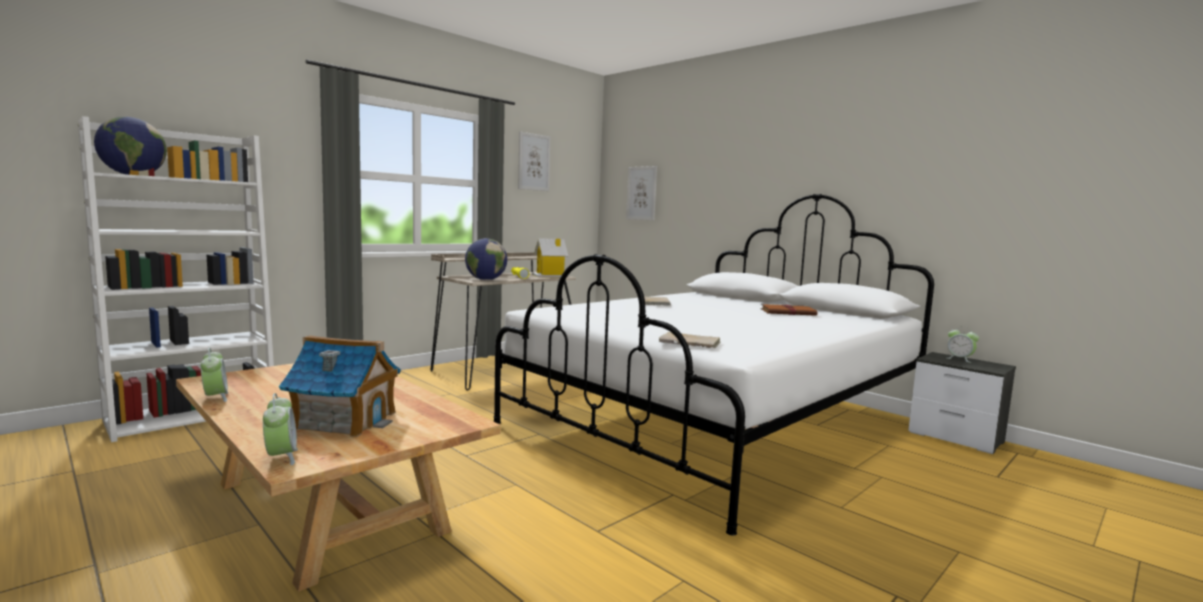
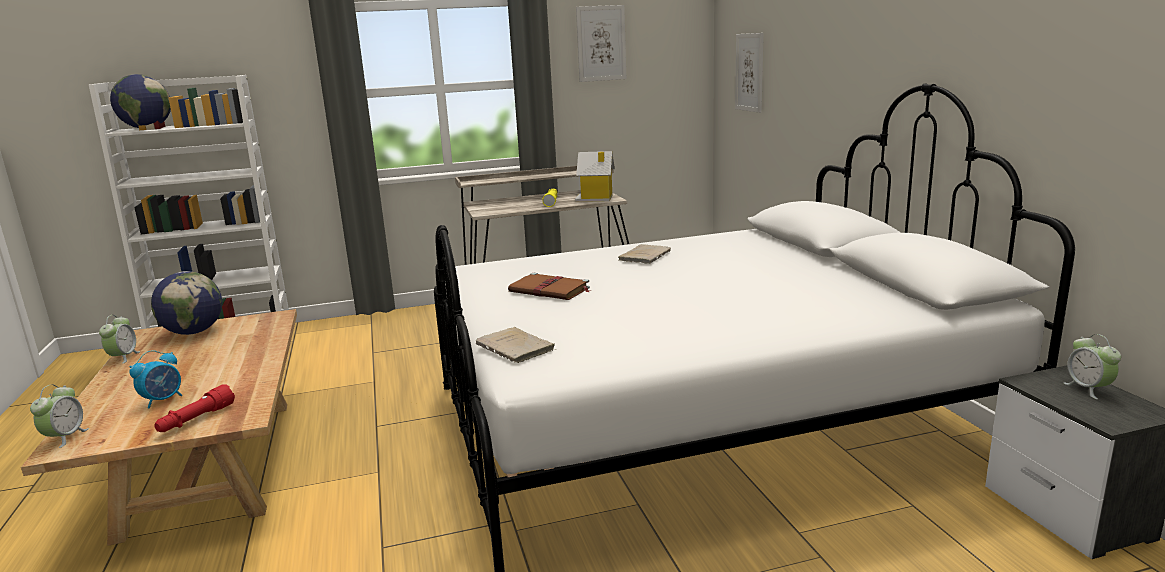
camera: 30 degrees right, 10 degrees up
(344, 420) = (163, 400): toy house -> alarm clock
(416, 428) = (196, 420): none -> red flashlight
(486, 280) = (499, 210): globe -> globe (194, 332)
(788, 312) = (804, 285): brown book -> brown book (550, 290)

